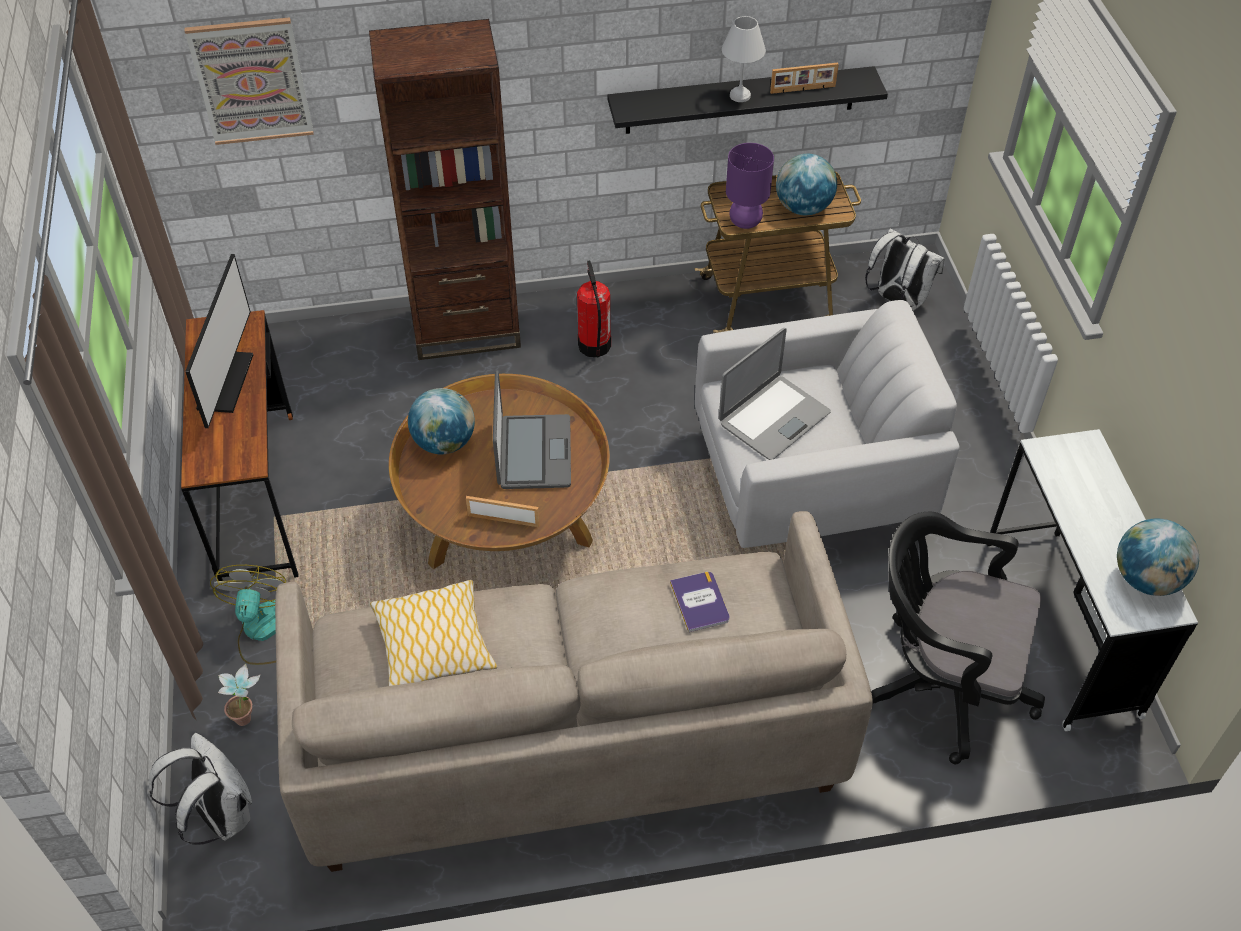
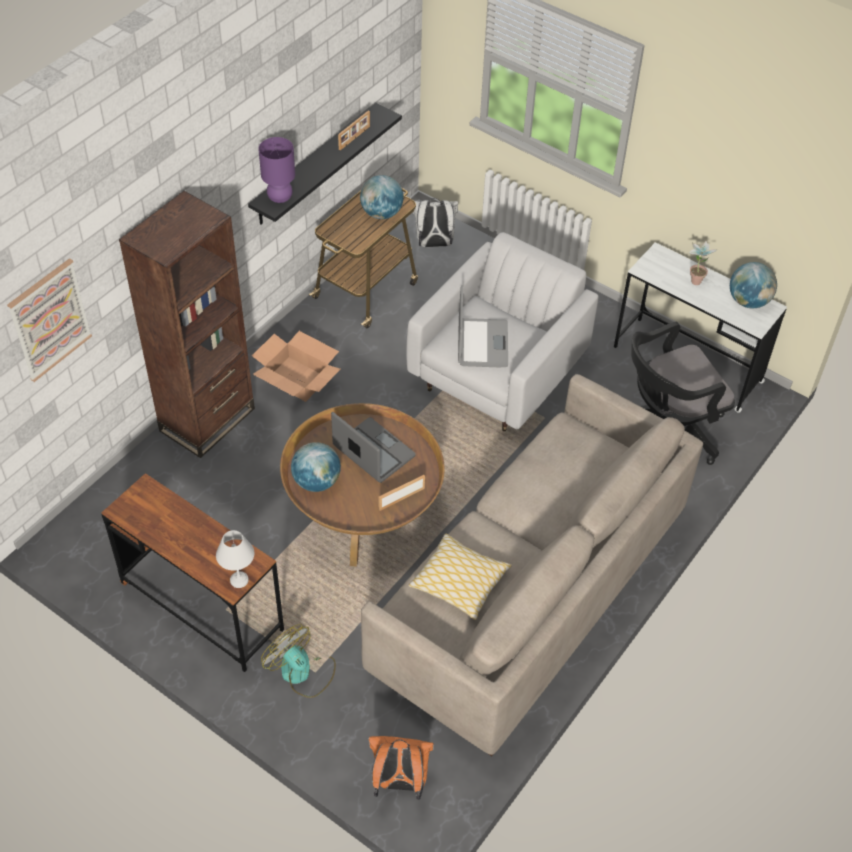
camera: 45 degrees left, 0 degrees up
(220, 815) = (399, 782): white backpack -> orange backpack
(225, 382) = (179, 529): monitor -> none
(248, 715) = (349, 722): potted plant -> potted plant (695, 279)
(594, 346) = (297, 379): fire extinguisher -> cardboard box
(700, 602) = (561, 460): book -> none
(740, 96) = (325, 161): white table lamp -> white table lamp (240, 580)
(744, 222) = (360, 241): purple table lamp -> purple table lamp (279, 198)

